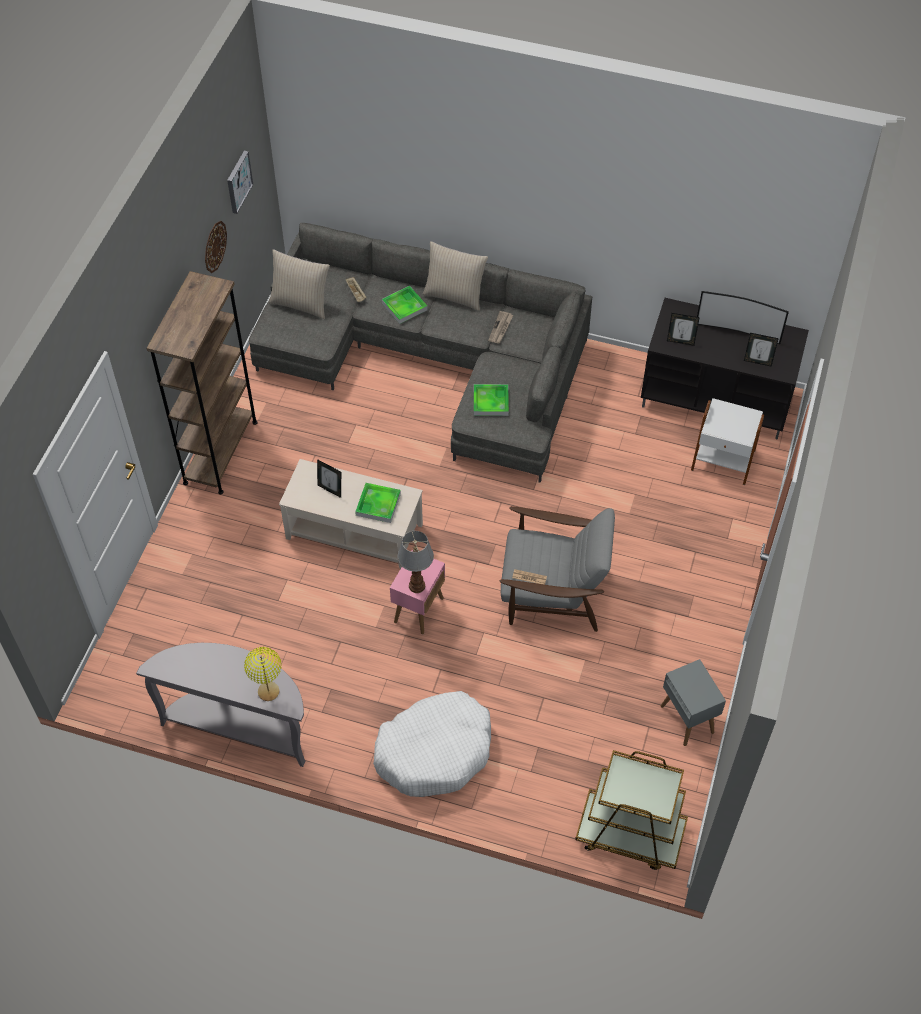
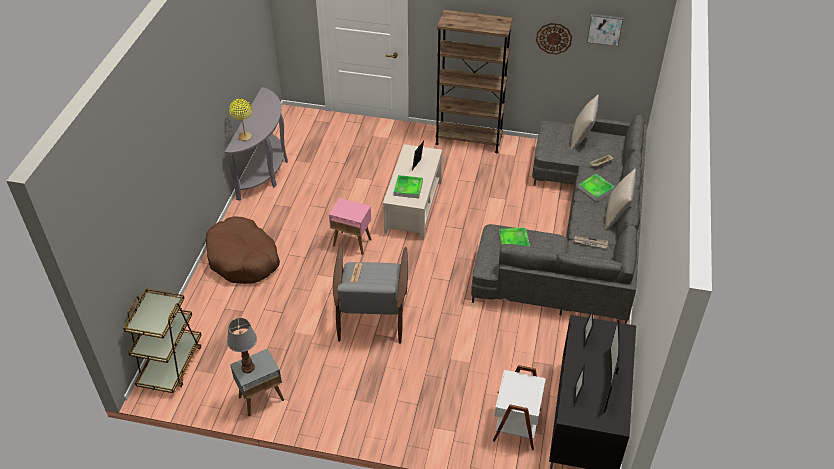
camera: 85 degrees right, 10 degrees down
(416, 585) = (341, 210): table lamp -> table lamp (248, 367)
(435, 751) = (243, 258): white dog bed -> brown dog bed

